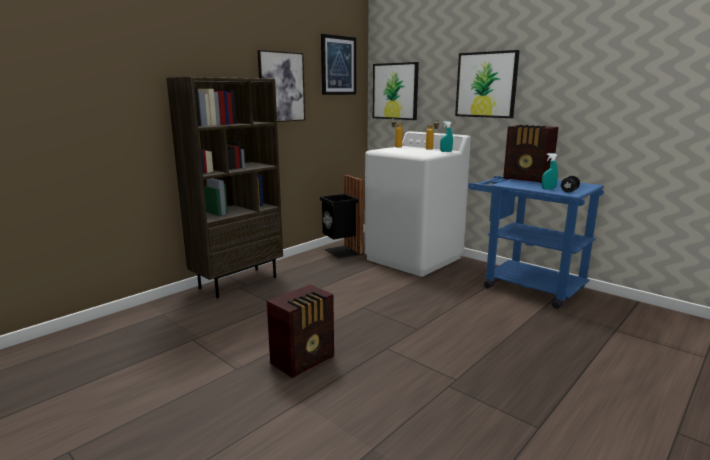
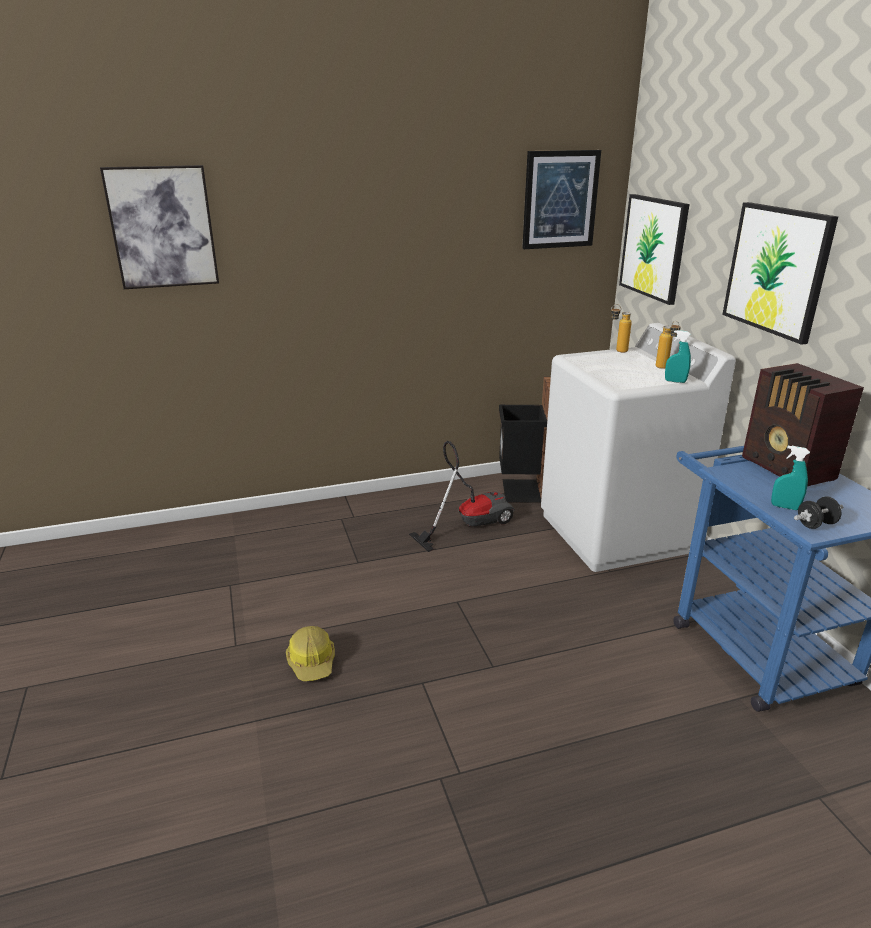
camera: 30 degrees right, 10 degrees up
(238, 282) = (348, 509): brown bookcase -> none
(281, 87) = (445, 241): picture -> picture (162, 227)
(304, 360) = (312, 662): radio -> hard hat
(327, 272) = (469, 523): none -> vacuum cleaner

